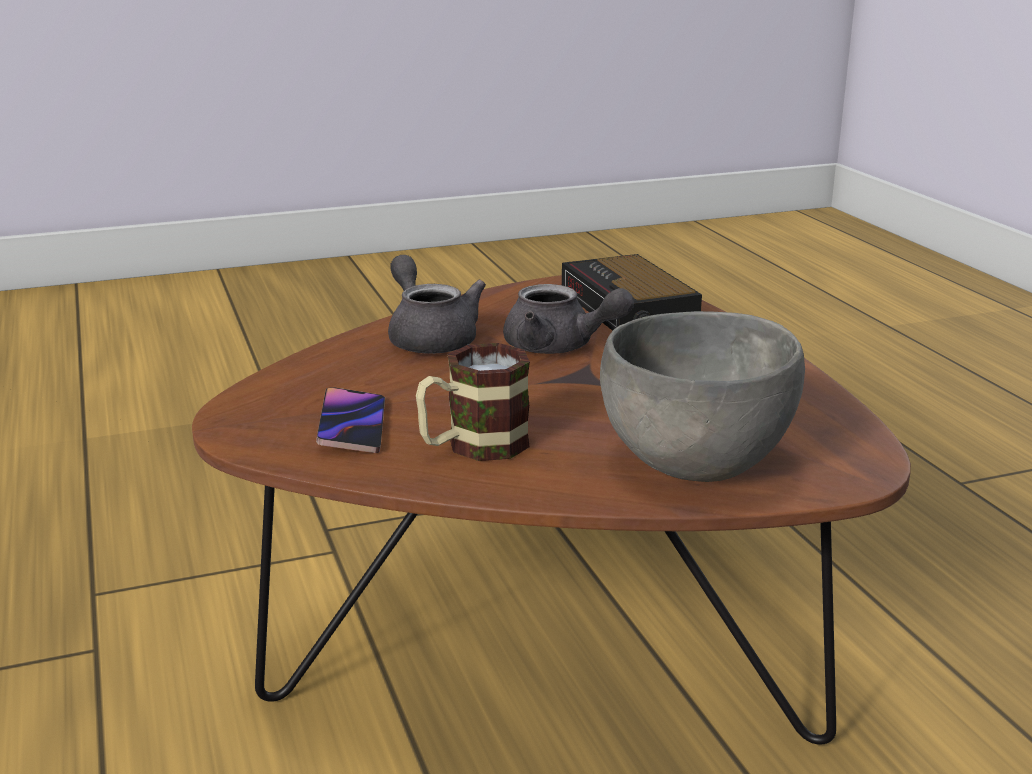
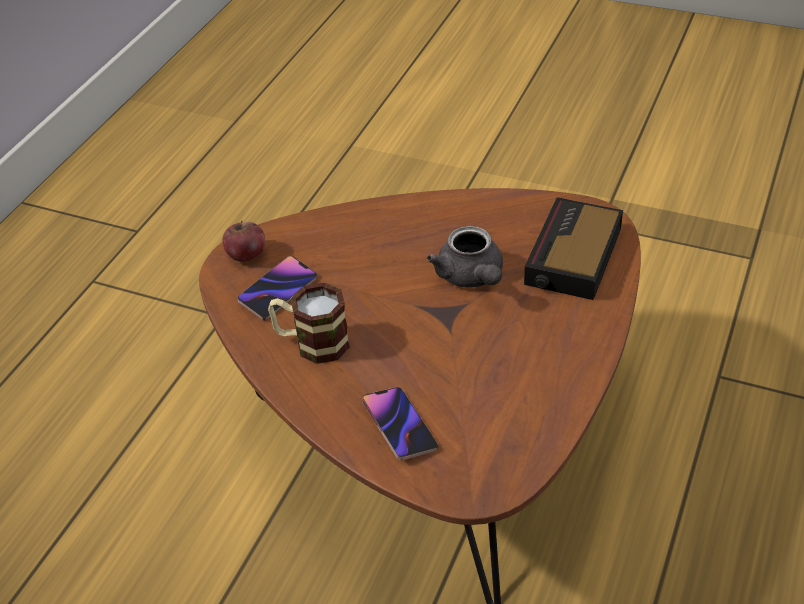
camera: 45 degrees right, 20 degrees up
(253, 415) = (246, 255): none -> apple
(430, 337) = (412, 228): grey teapot -> none
(694, 463) = (399, 426): grey bowl -> phone

